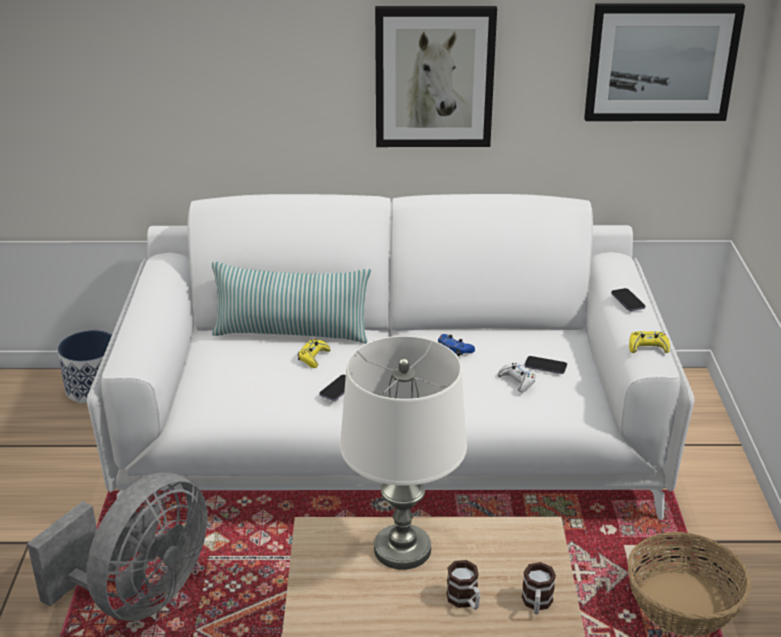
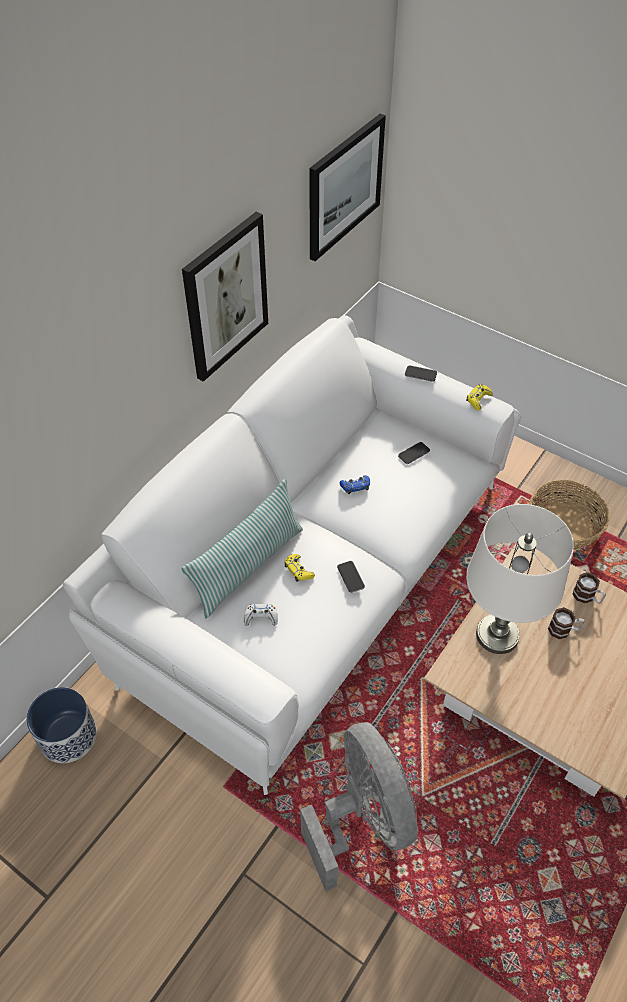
camera: 55 degrees left, 20 degrees up
(517, 381) = (419, 477): white game controller -> white game controller (261, 617)

